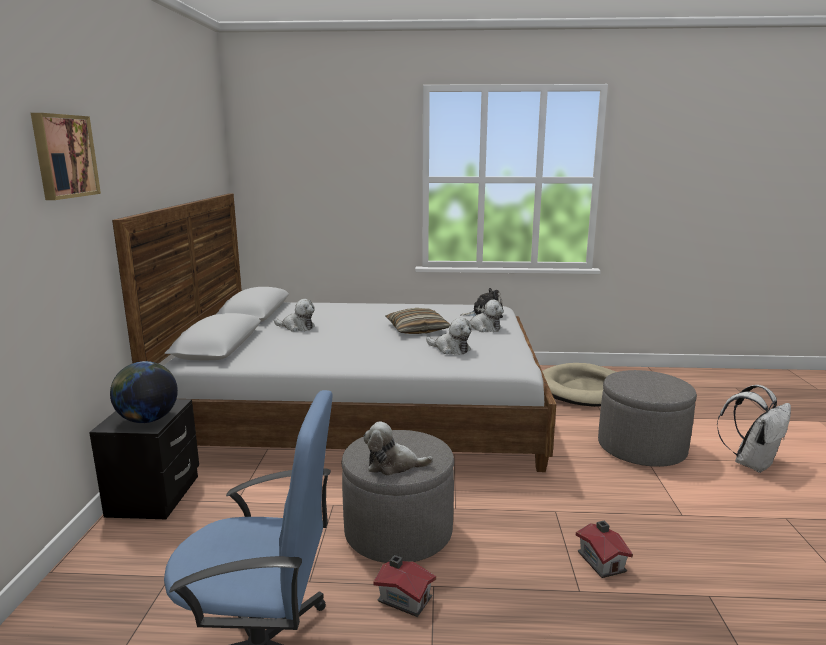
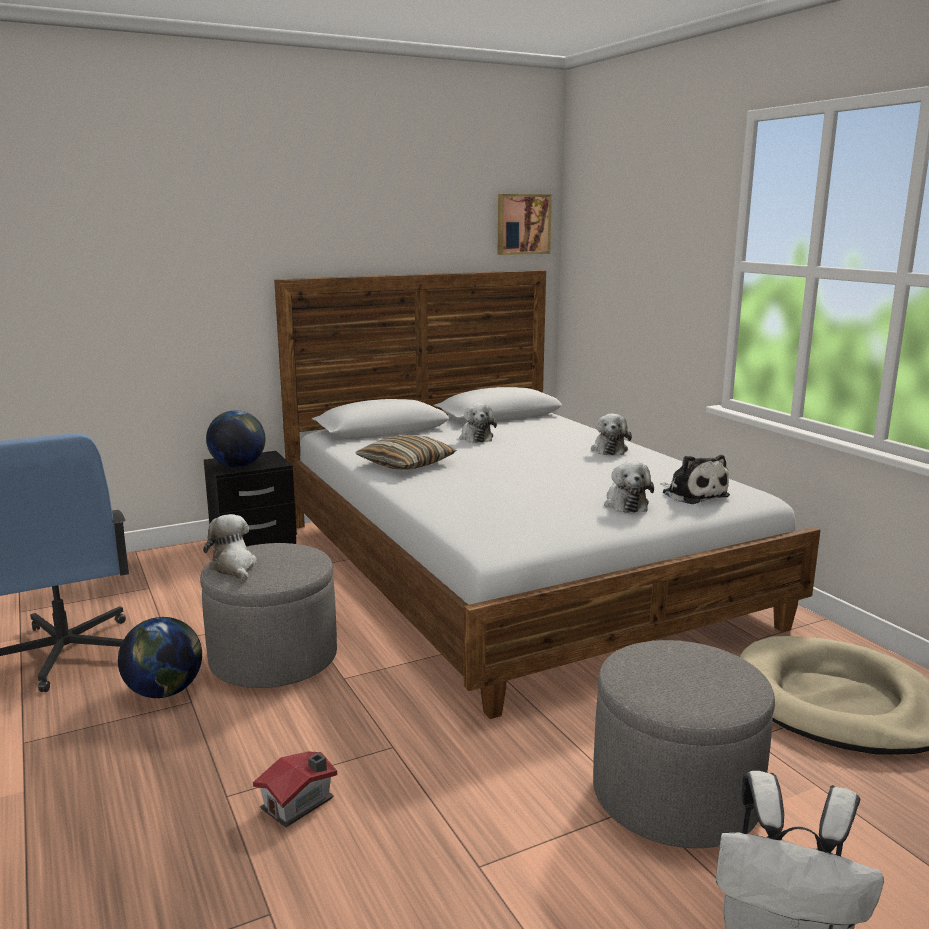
camera: 60 degrees right, 0 degrees up
(63, 156) = (215, 219): picture -> picture (522, 224)
(404, 598) = (165, 691): toy house -> globe
(417, 330) = (555, 477): pillow -> pillow (406, 464)
(450, 349) = (496, 502): plush toy -> plush toy (609, 449)

